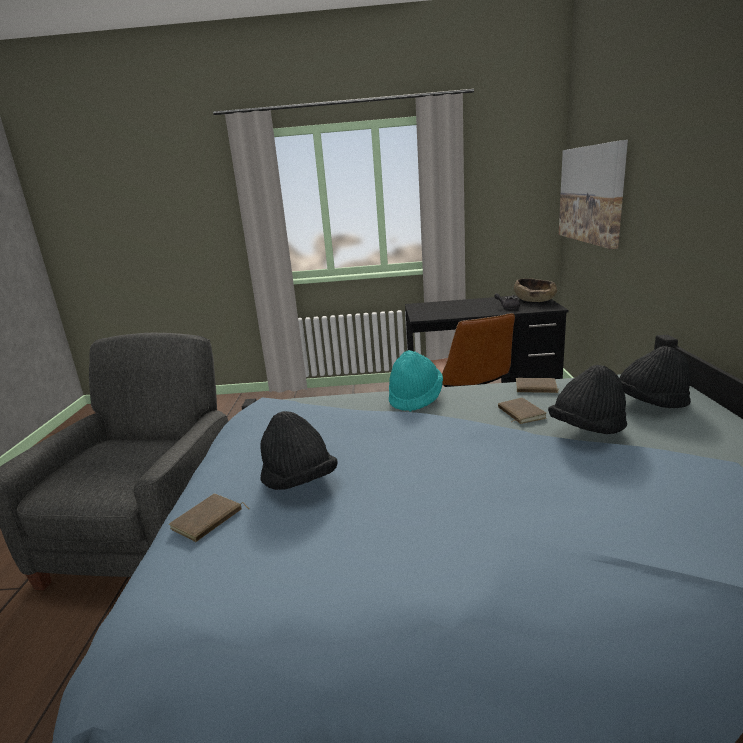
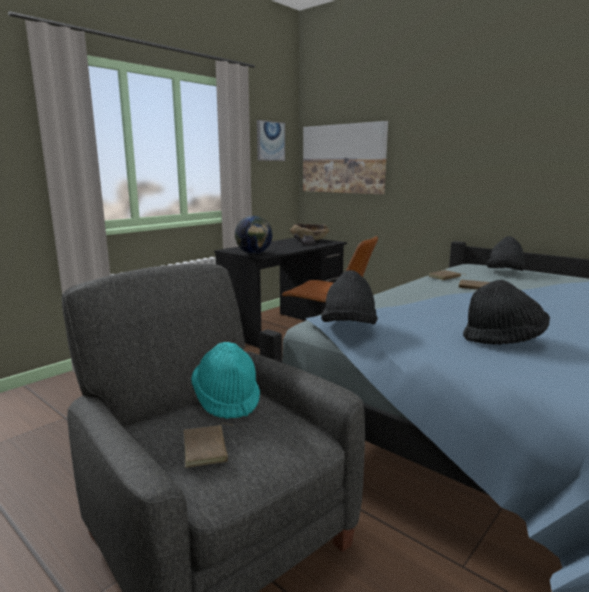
camera: 50 degrees left, 5 degrees down
(208, 521) = (534, 374): brown book -> brown book (207, 448)
(415, 398) = (404, 294): turquoise hat -> turquoise hat (227, 400)
(421, 314) = (254, 253): none -> globe
(510, 175) = (270, 141): none -> picture
(587, 429) = (525, 284): black hat -> black hat (348, 328)

